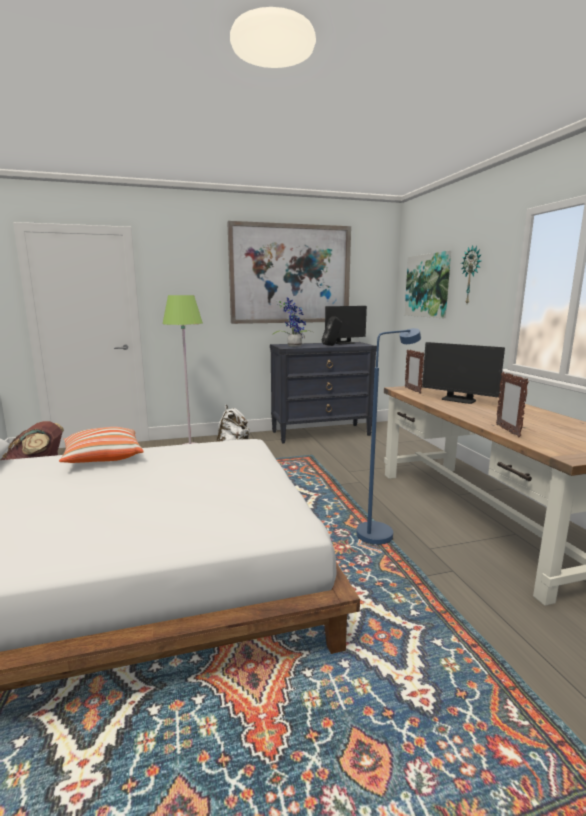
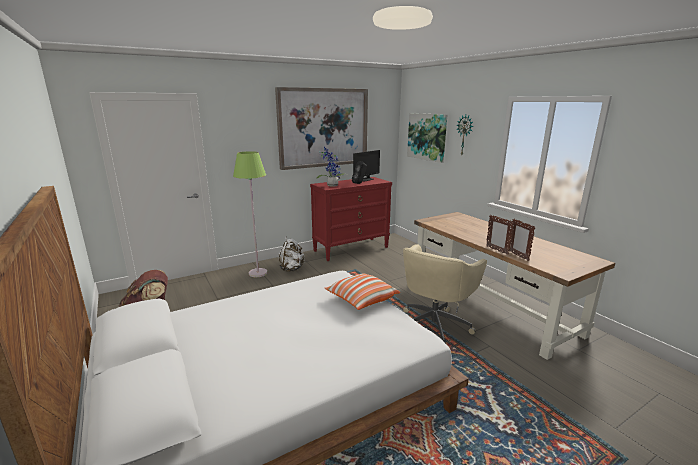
camera: 15 degrees left, 5 degrees up
(102, 458) = (244, 303): pillow -> pillow (361, 299)
(321, 433) = (351, 249): black dresser -> red dresser
(380, 532) = (434, 325): blue floor lamp -> beige office chair
(412, 390) = (435, 222): picture frame -> picture frame (496, 250)
(458, 400) = (471, 229): monitor -> none

